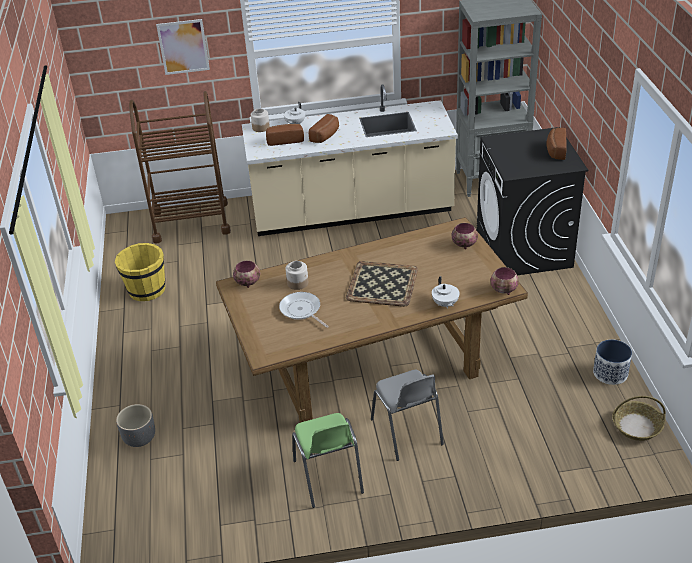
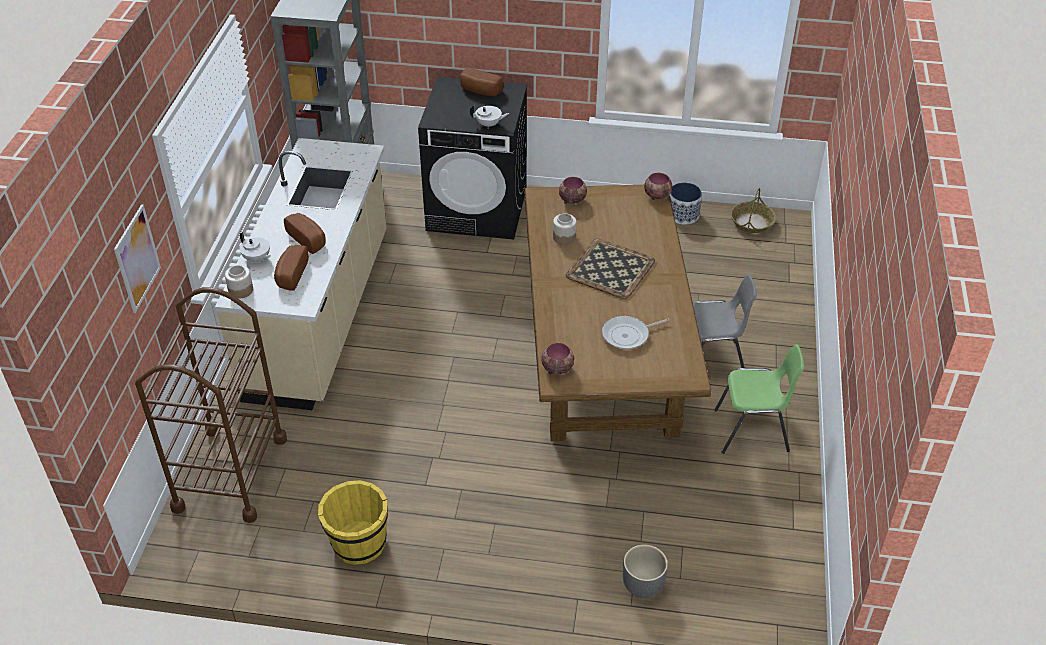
camera: 75 degrees left, 5 degrees up
(298, 283) = (578, 329): jar -> jar (564, 237)
(445, 304) = (662, 236): white teapot -> white teapot (489, 125)

